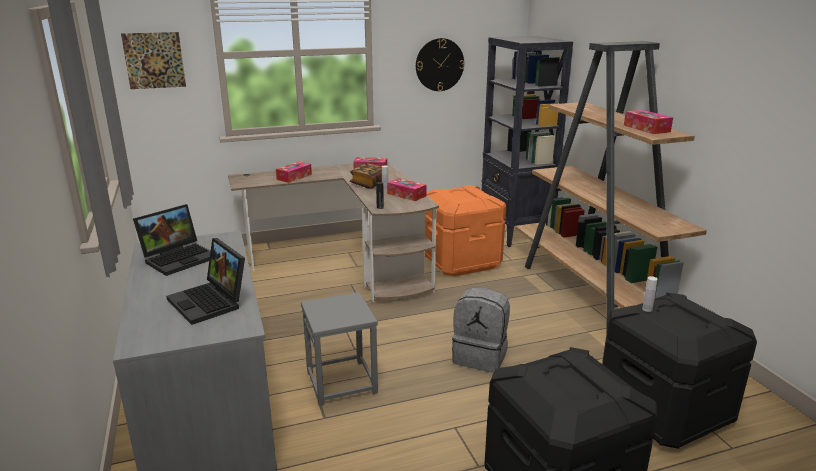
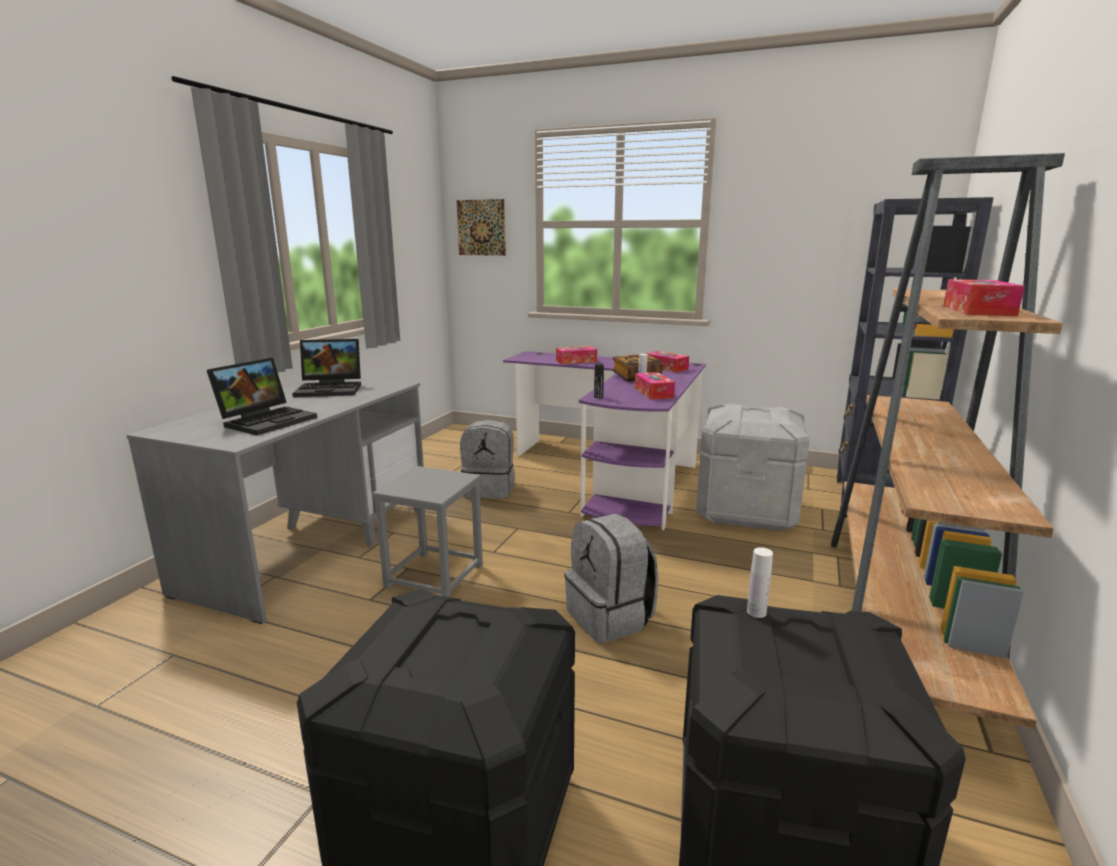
camera: 40 degrees right, 5 degrees down
(211, 302) = (268, 420): laptop -> laptop turned 150 degrees counterclockwise
(276, 306) = (490, 489): none -> grey backpack
(350, 262) = (616, 474): brown desk -> purple desk
(439, 64) = (804, 246): wall clock -> none
(461, 261) = (746, 510): orange storage box -> grey storage box

